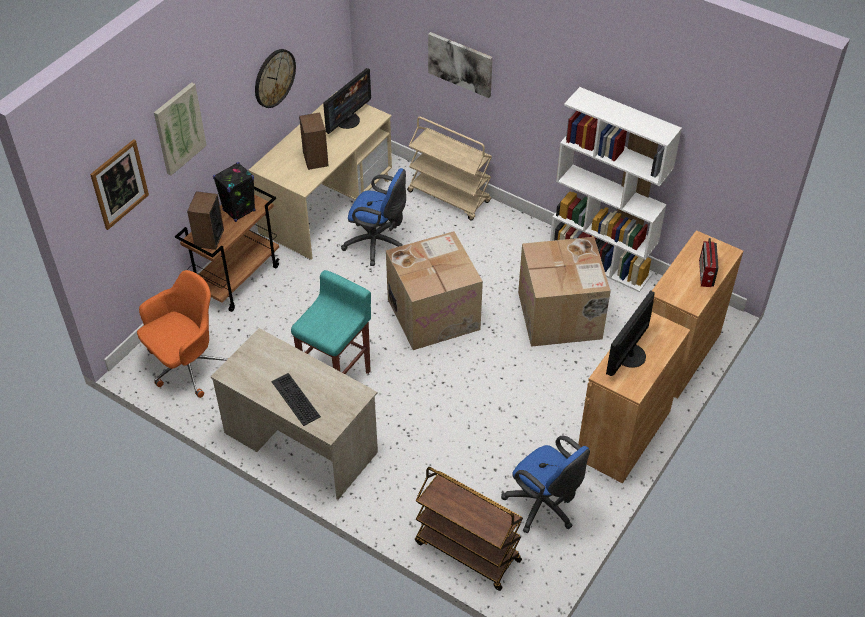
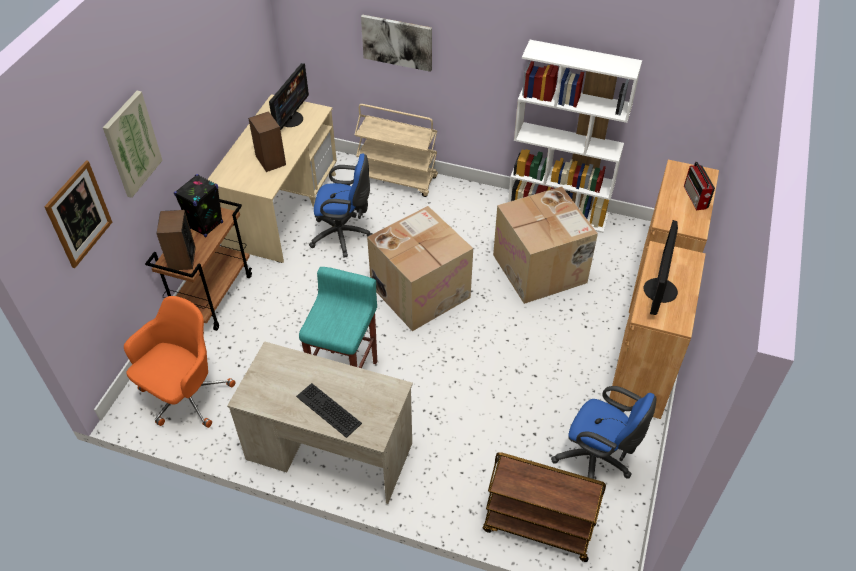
camera: 15 degrees left, 0 degrees up
(274, 78) = (215, 83): wall clock -> none

